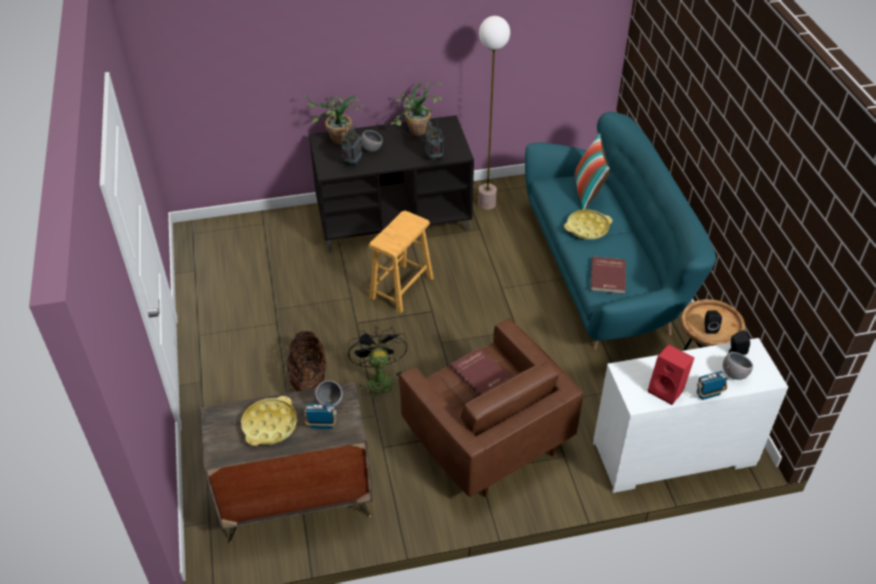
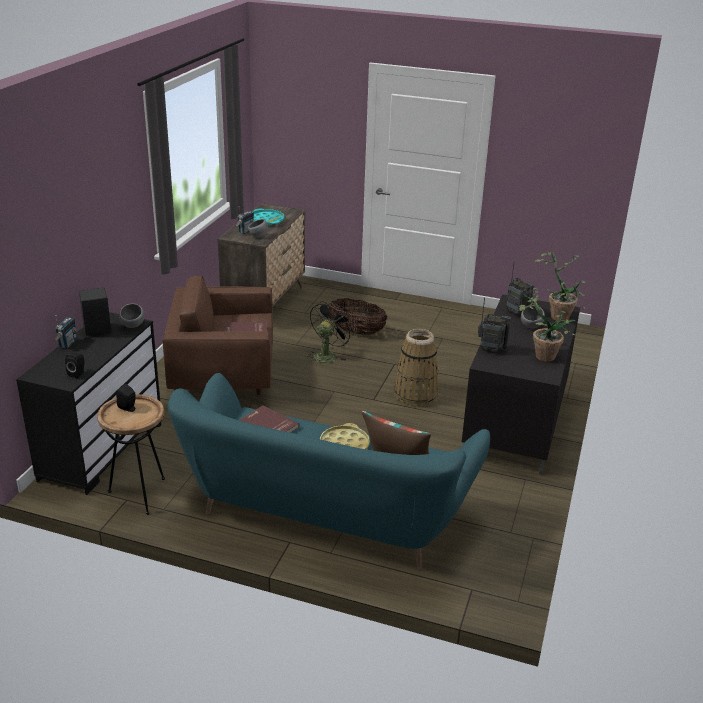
camera: 120 degrees right, 15 degrees down
(269, 425) = (266, 220): yellow tray -> turquoise tray
(378, 379) = (327, 355): black fan -> black fan turned 75 degrees counterclockwise
(401, 288) = (415, 395): brown stool -> basket
(487, 203) = (499, 486): floor lamp -> none
(667, 390) = (96, 331): red speaker -> black speaker
(673, 455) = (101, 446): white dresser -> black dresser
(734, 374) = (63, 362): grey bowl -> grey bowl (133, 325)

